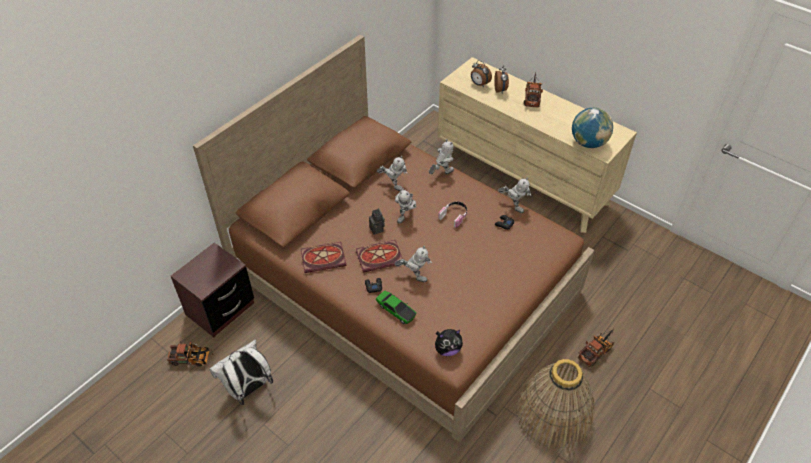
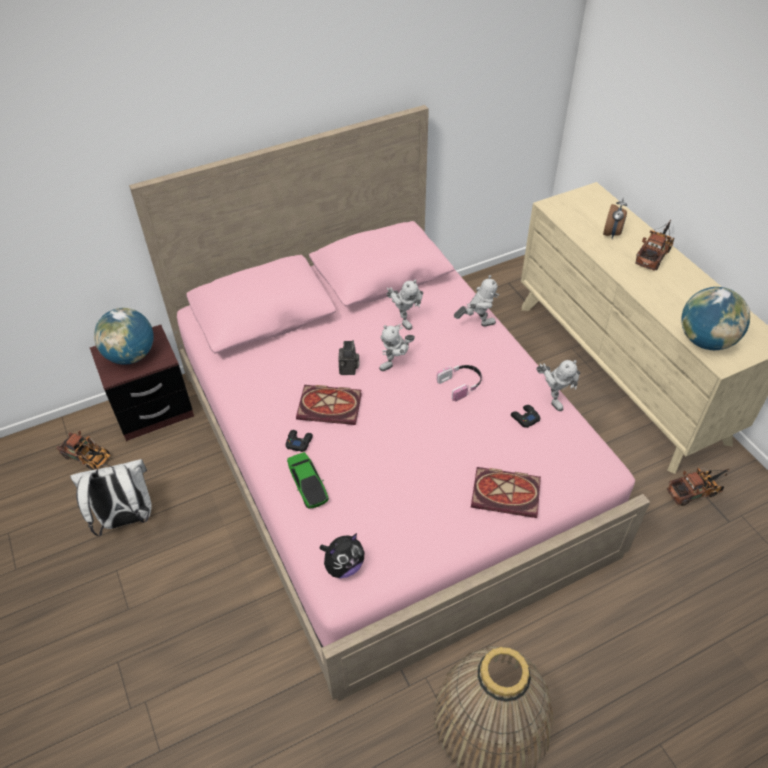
camera: 25 degrees right, 0 degrees up
(207, 271) = (131, 356): none -> globe
(324, 258) = (261, 384): book -> book (507, 493)
(405, 284) = (386, 457): brown bed -> pink bed
(414, 276) = (359, 447): toy robot -> none
(447, 349) = (343, 566): plush toy -> plush toy turned 45 degrees counterclockwise
(479, 84) = (586, 219): alarm clock -> none
(596, 351) = (604, 652): toy truck -> toy truck (696, 491)

